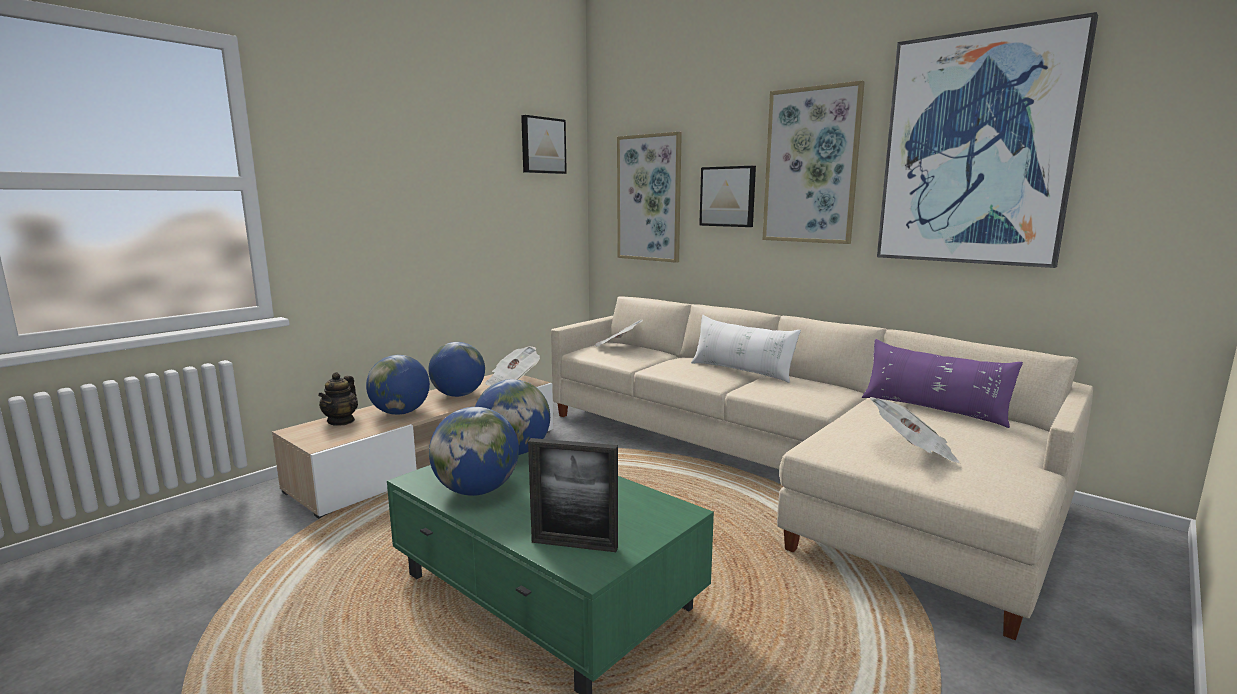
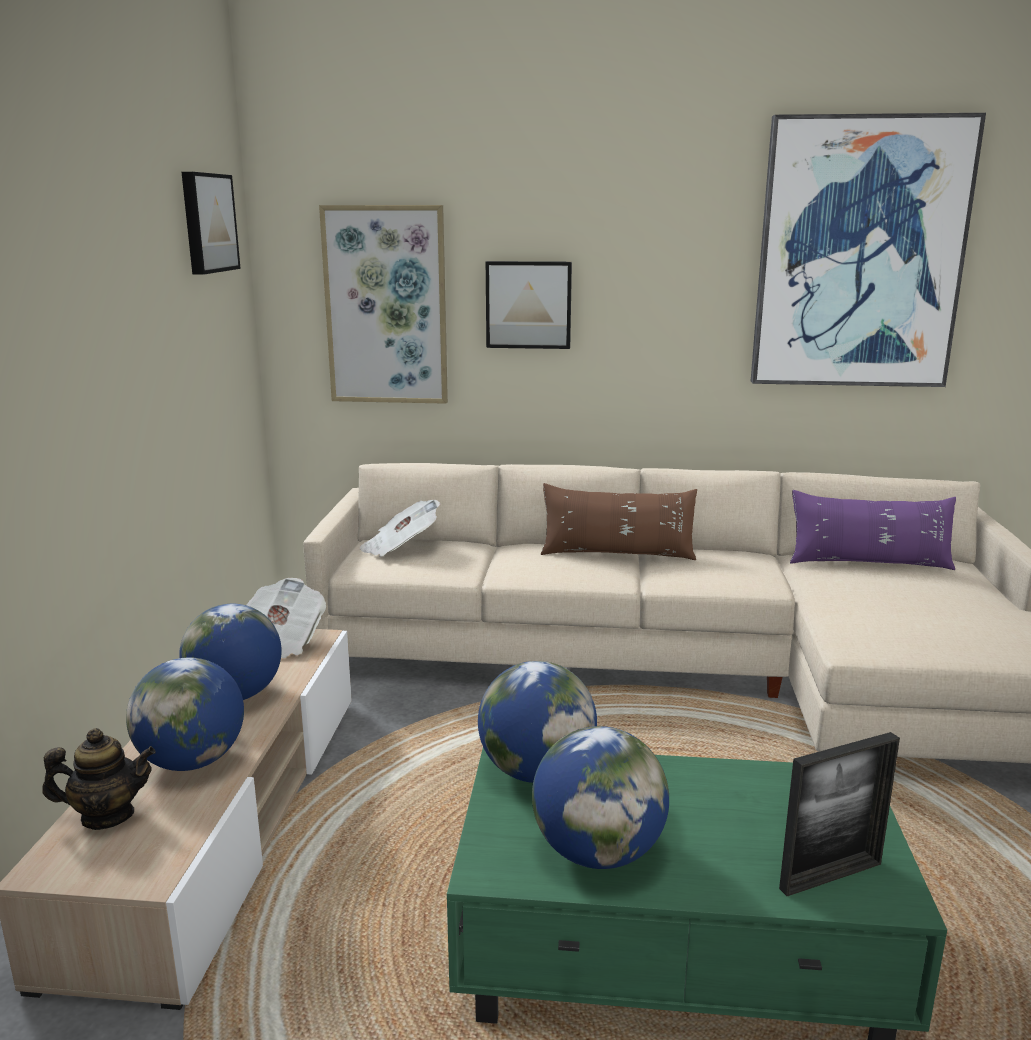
camera: 35 degrees left, 5 degrees up
(341, 421) = (107, 816): teapot -> teapot turned 75 degrees counterclockwise
(741, 371) = (617, 554): white pillow -> brown pillow
(811, 166) = (655, 265): picture -> none
(912, 451) = (939, 624): newspaper -> none

